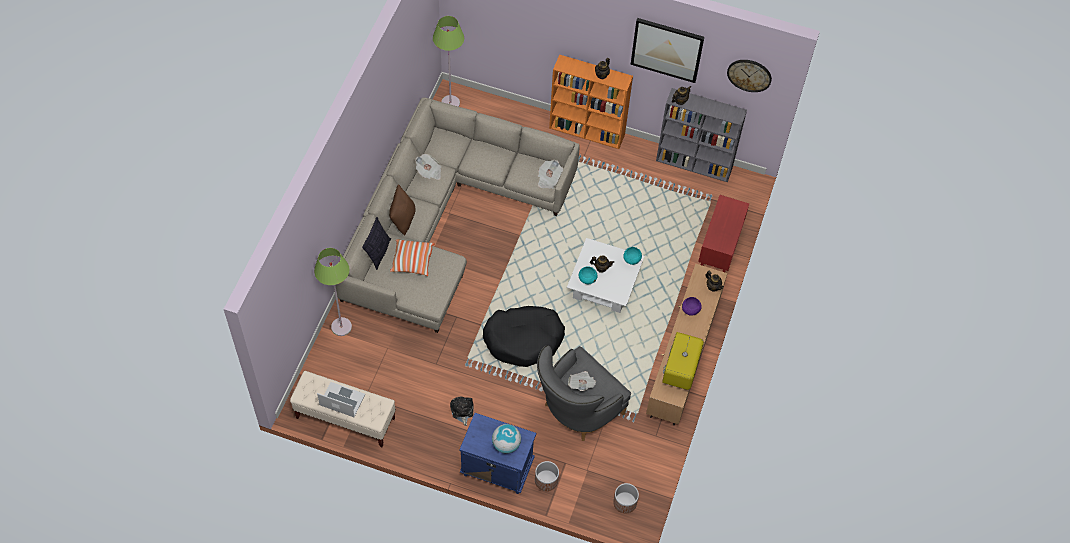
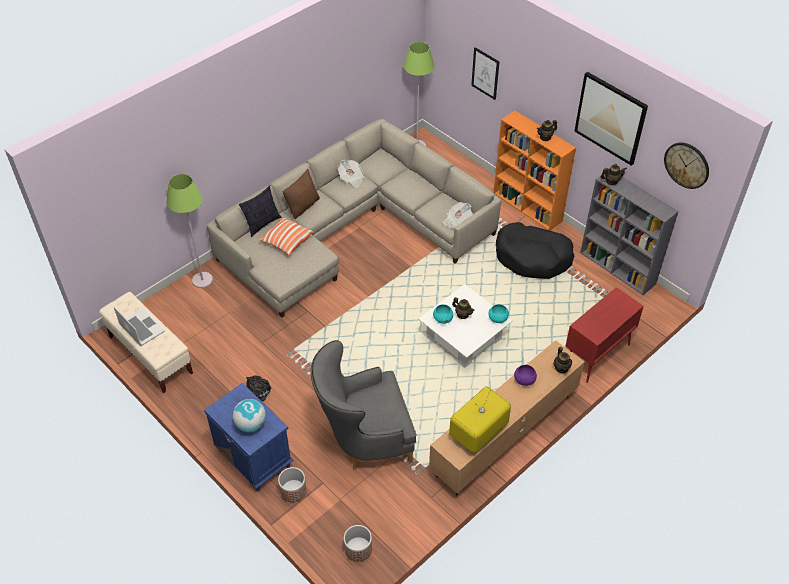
camera: 30 degrees right, 10 degrees down
(520, 28) = (485, 73): none -> picture
(524, 339) = (356, 354): black dog bed -> black dog bed (533, 257)
(581, 384) = (369, 404): newspaper -> none

